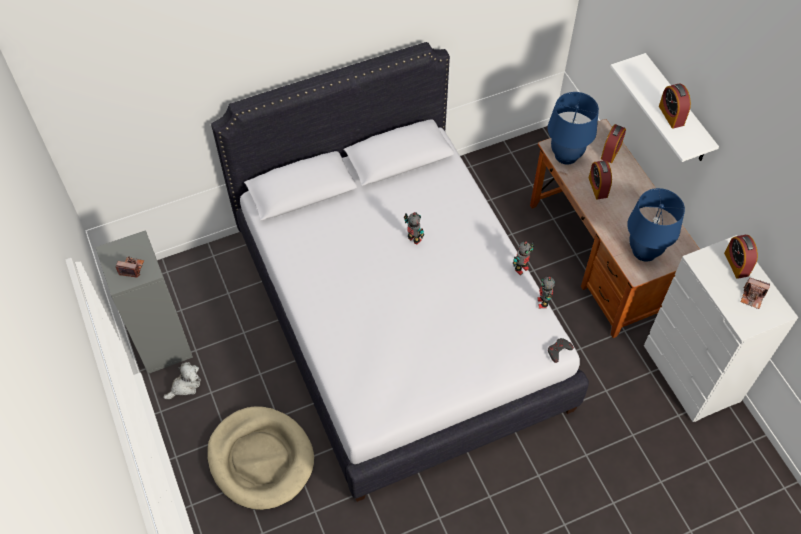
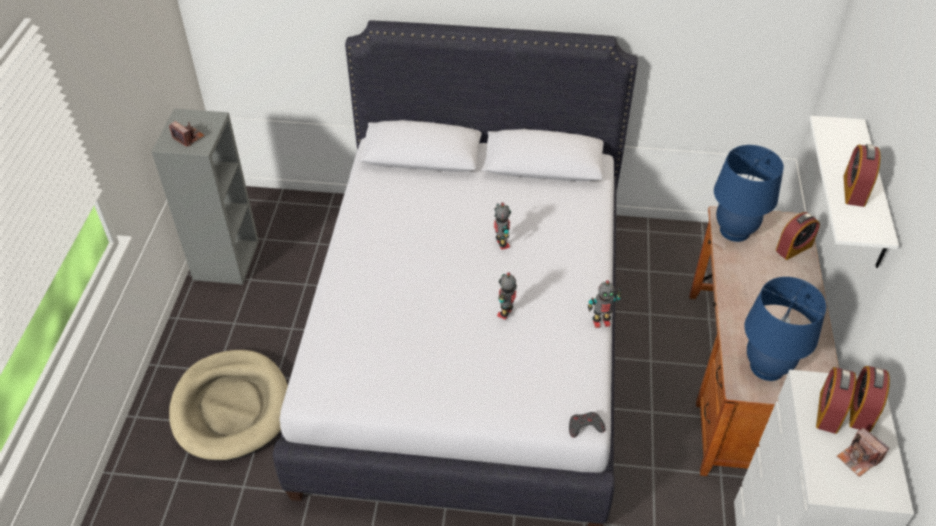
camera: 30 degrees right, 10 degrees down
(185, 385) = (216, 306): plush toy -> none
(543, 303) = (602, 368): toy robot -> toy robot (506, 313)
(598, 187) = (752, 277): alarm clock -> alarm clock (828, 412)

